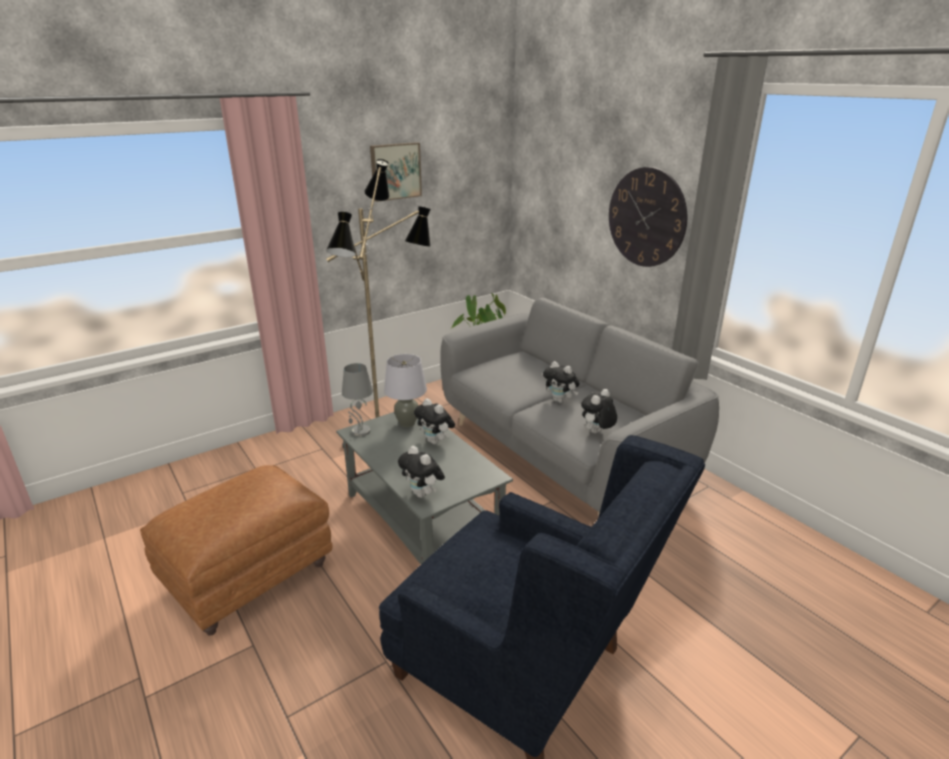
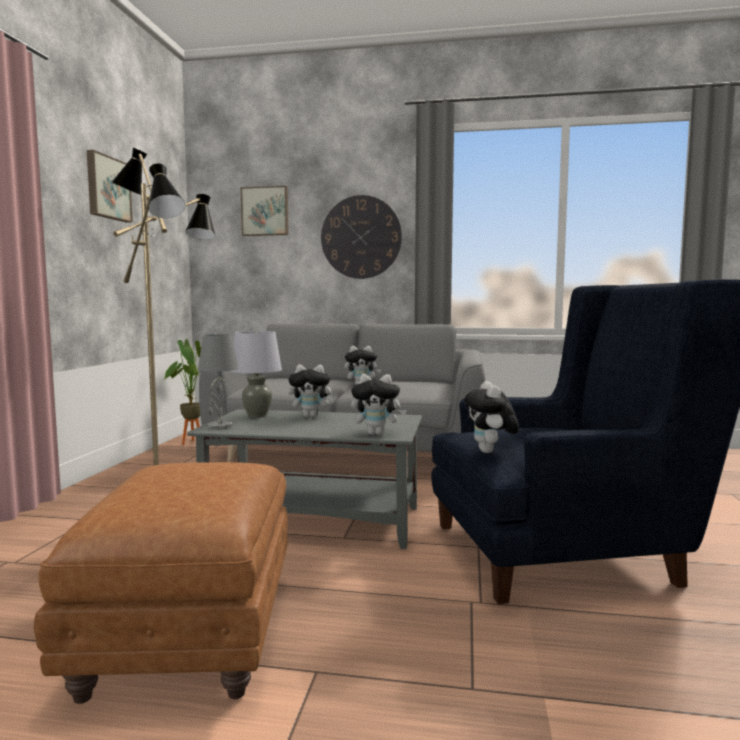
camera: 45 degrees left, 20 degrees down
(567, 169) = (265, 211): none -> picture
(596, 433) = (425, 388): plush toy -> plush toy (490, 452)

